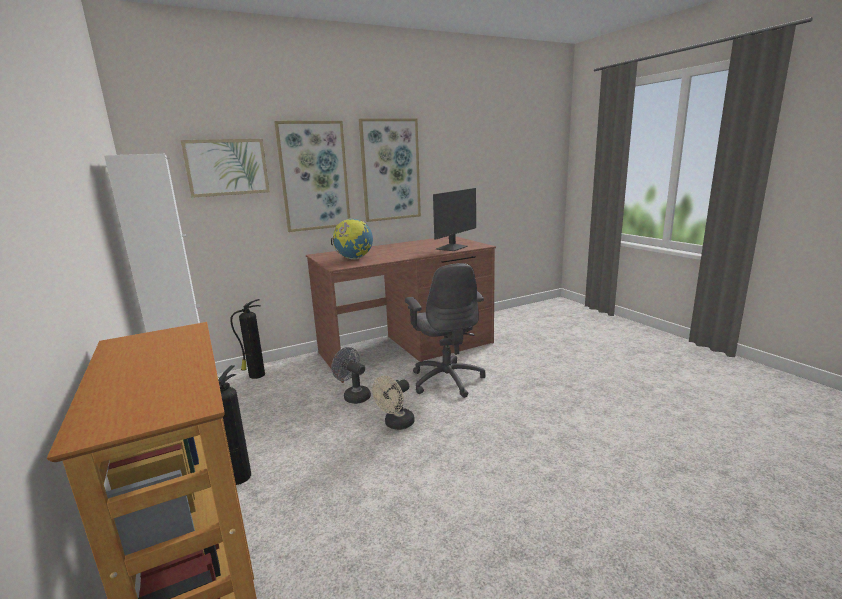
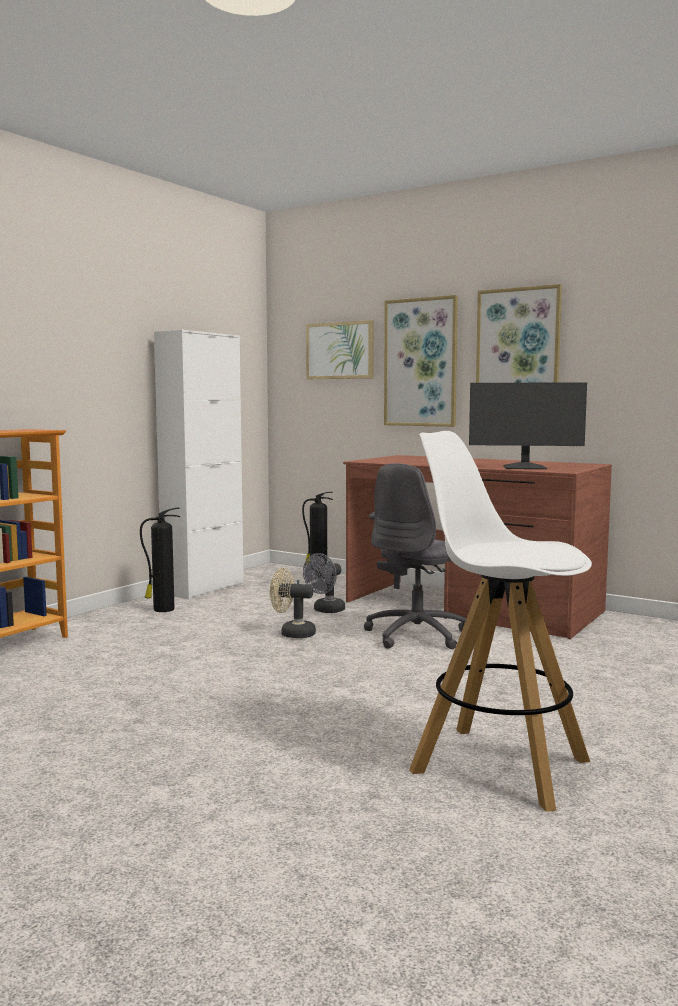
camera: 60 degrees right, 10 degrees down
(354, 259) = (402, 460): globe -> none
(354, 396) = (326, 611): grey fan -> grey fan turned 150 degrees counterclockwise
(679, 420) = (498, 765): none -> white stool

